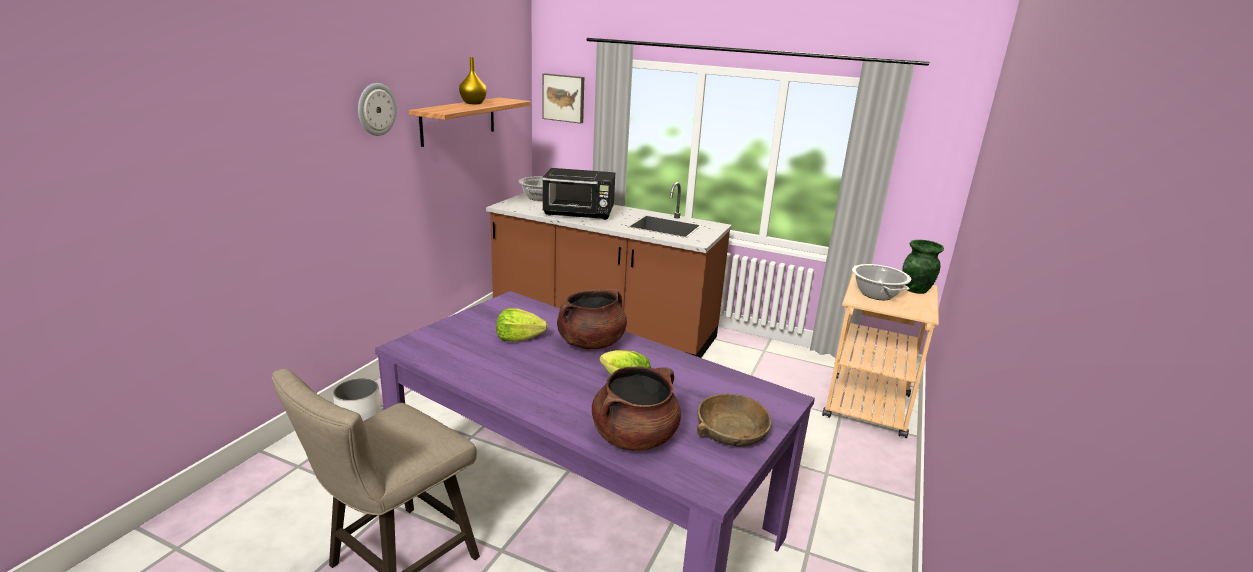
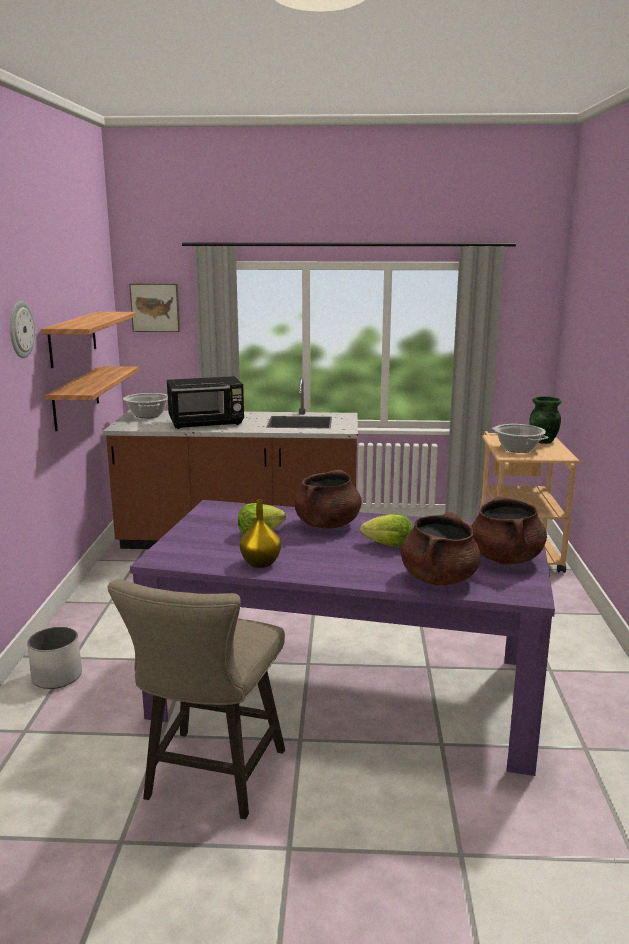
camera: 20 degrees left, 5 degrees down
(458, 174) = (76, 397): none -> shelf
(474, 103) = (89, 318): yellow vase -> yellow vase (261, 563)
(731, 431) = (505, 559): brown bowl -> brown cooking pot

